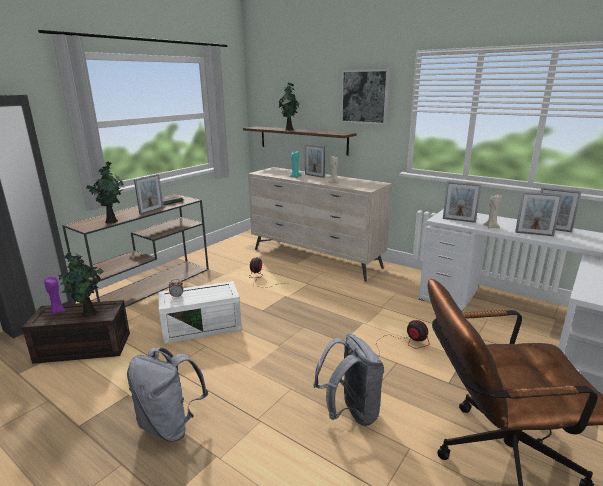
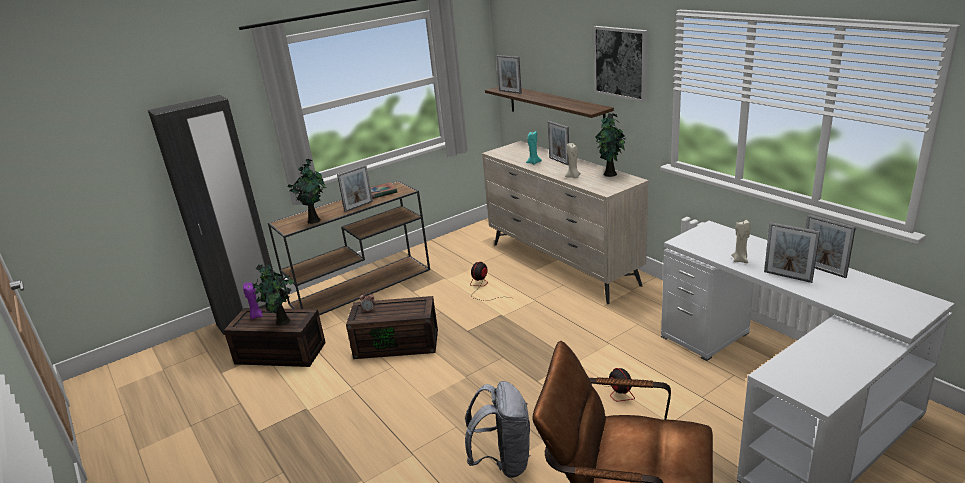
camera: 20 degrees right, 5 degrees up
(170, 425) = (332, 444): grey backpack -> none
(203, 326) = (398, 343): white storage box -> brown storage box
(289, 130) = (536, 97): potted plant -> potted plant (610, 174)
(459, 220) = (706, 245): picture frame -> picture frame (510, 92)

